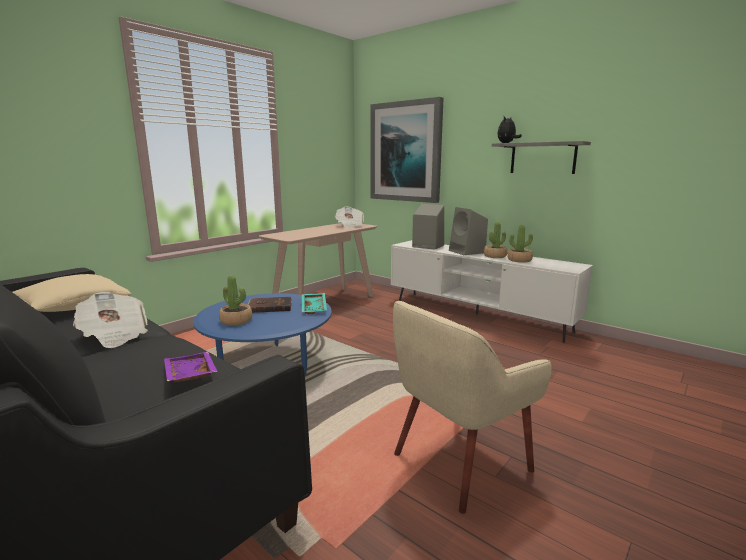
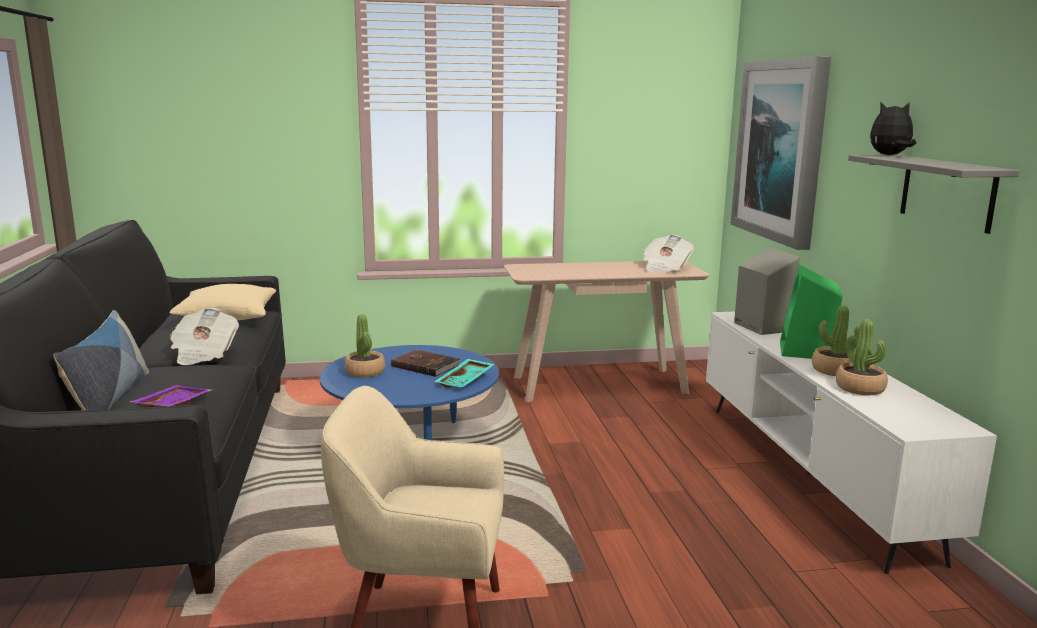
camera: 40 degrees right, 0 degrees up
(99, 393) = (109, 399): none -> pillow
(467, 252) = (807, 351): grey speaker -> green speaker

